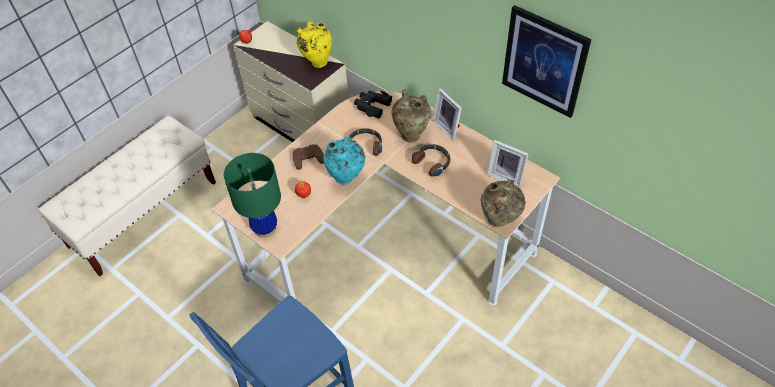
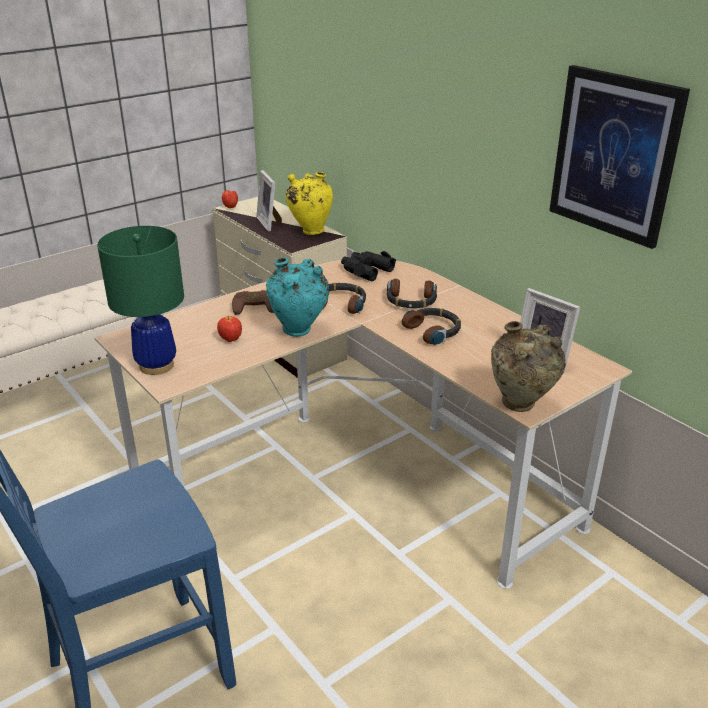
camera: 10 degrees right, 20 degrees down
(411, 134) = (411, 301): beige vase -> headphones
(448, 128) = (468, 301): picture frame -> picture frame (270, 223)

